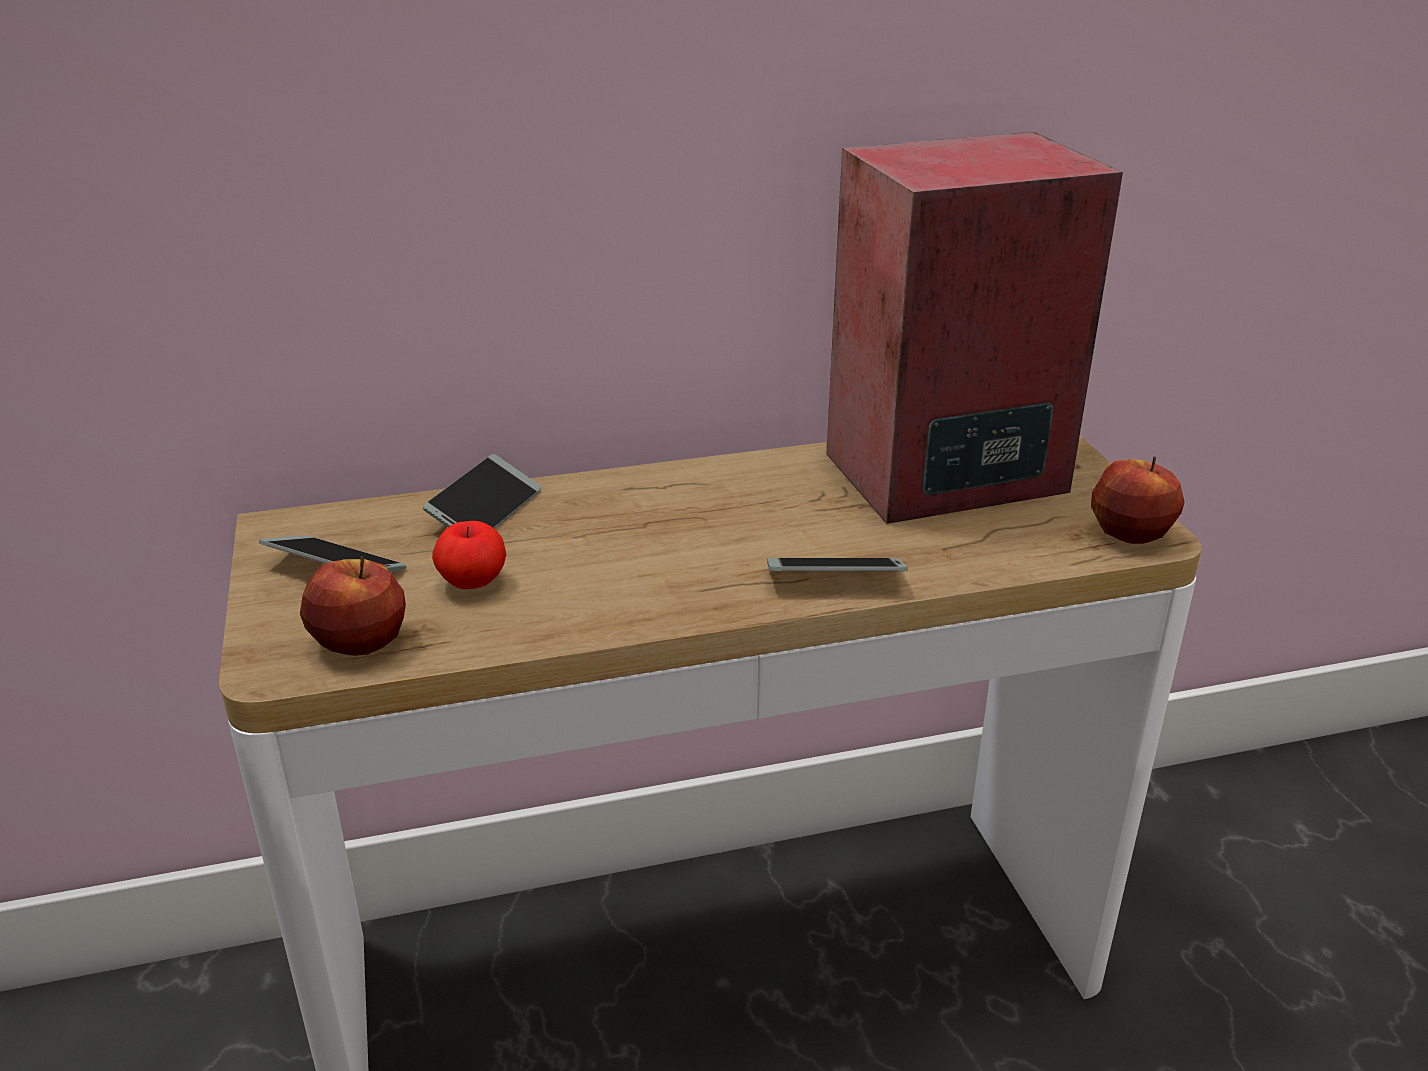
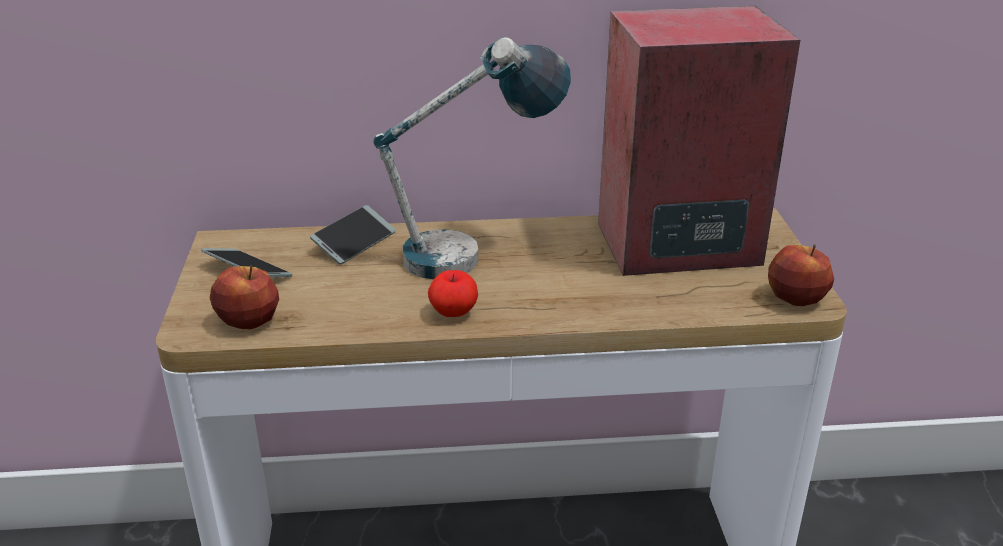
camera: 10 degrees right, 0 degrees up
(472, 583) = (331, 290): apple -> apple (453, 313)
(666, 513) = (474, 255): none -> table lamp
(834, 578) = (573, 309): phone -> none

